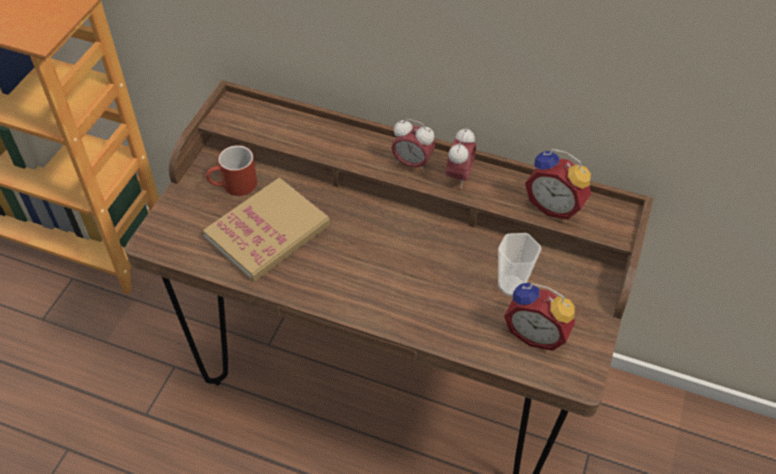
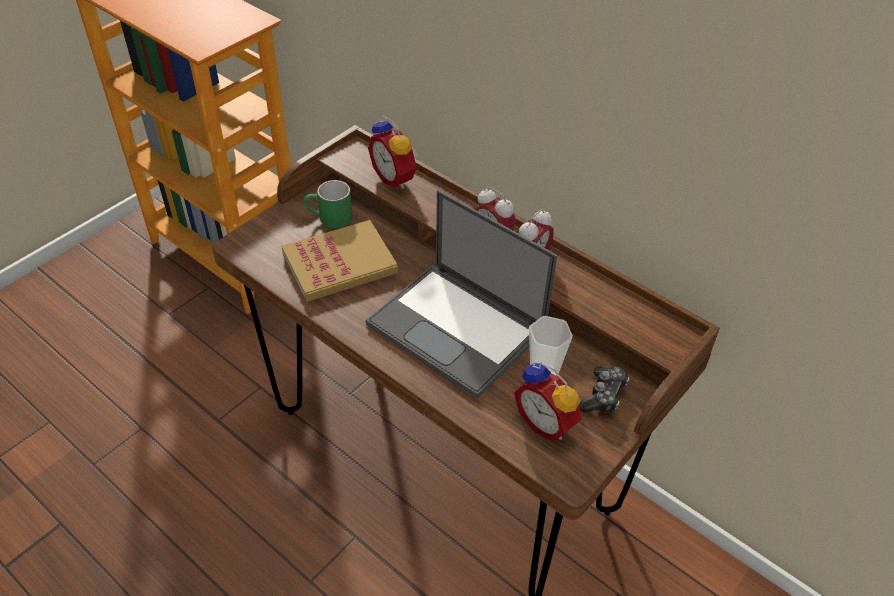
camera: 20 degrees right, 5 degrees down
(234, 186) = (329, 219): red mug -> green mug
(413, 265) = (458, 328): none -> laptop
(554, 205) = (614, 308): alarm clock -> alarm clock (396, 177)
(572, 291) = (603, 395): none -> game controller

